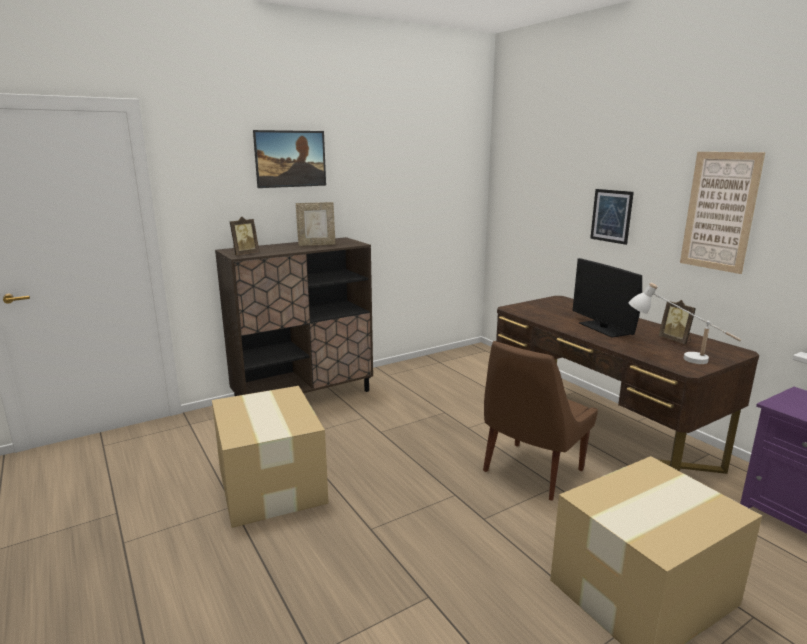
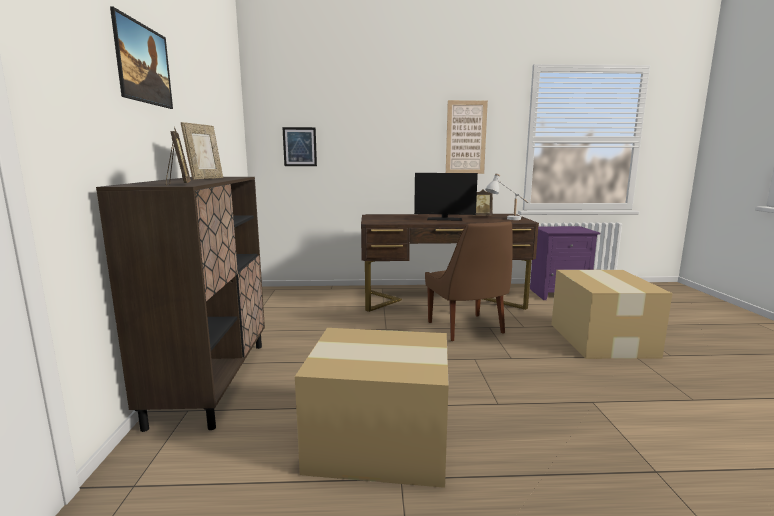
camera: 60 degrees left, 5 degrees down
(611, 216) = (388, 148): picture -> picture (299, 146)

